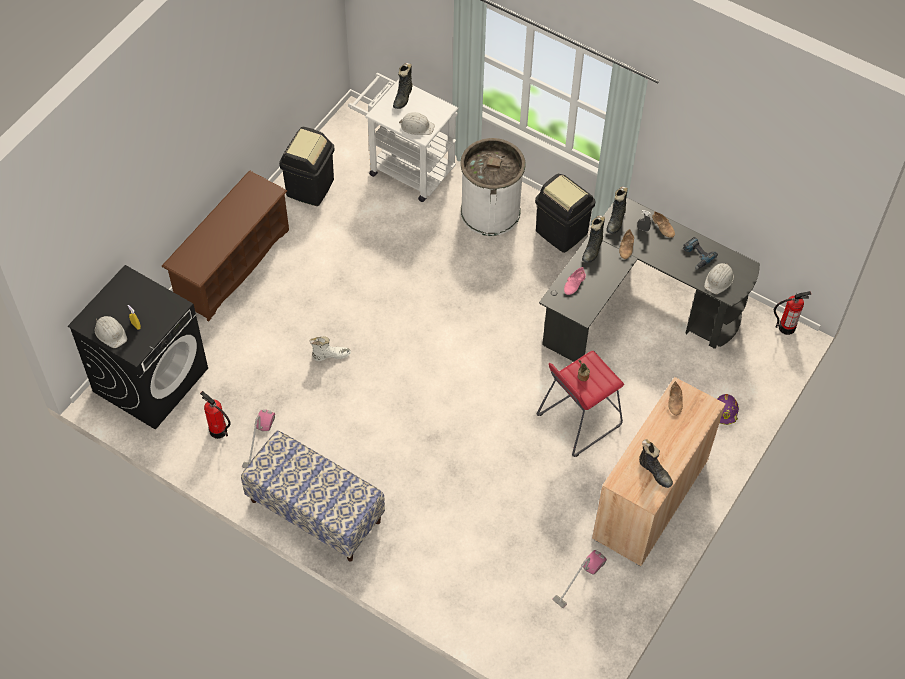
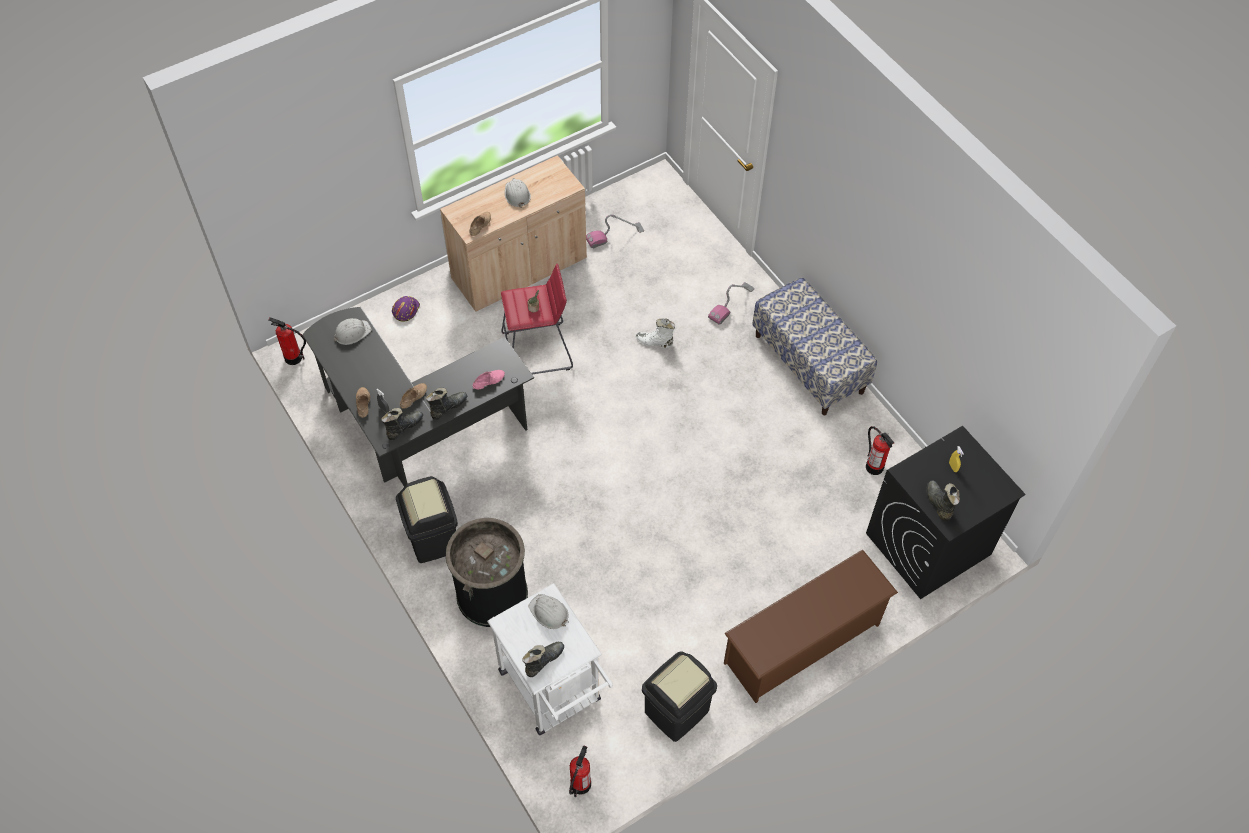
camera: 155 degrees left, 0 degrees up
(110, 333) = (981, 469): white hard hat -> white hard hat (517, 194)
(258, 441) = (839, 443): vacuum cleaner -> vacuum cleaner (731, 304)
(330, 355) = (737, 499): white boot -> white boot (655, 342)
(356, 123) = (580, 784): none -> fire extinguisher
(490, 211) = (492, 594): white trash can -> black trash can
(654, 472) = (536, 182): black boot -> black boot (938, 503)
(696, 255) = (354, 363): power drill -> none

